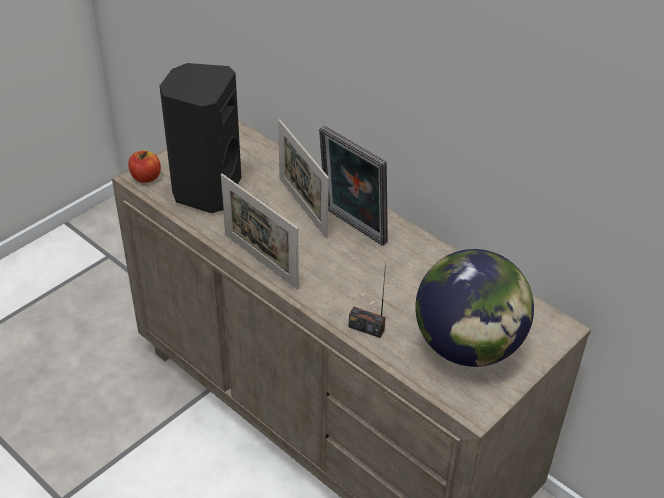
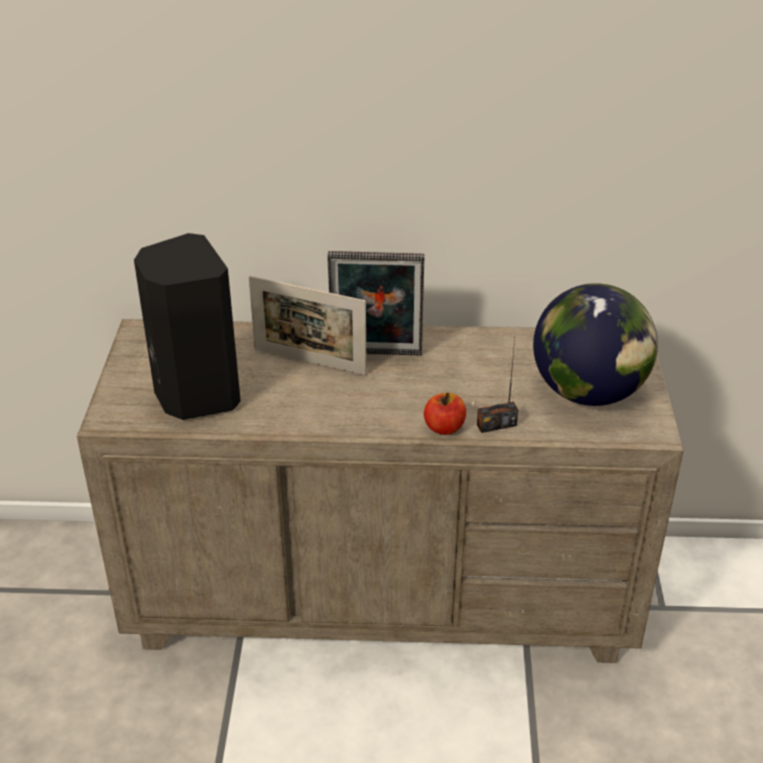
camera: 40 degrees left, 5 degrees down
(146, 177) = (115, 416): apple -> apple (444, 427)
(260, 261) = (334, 425): picture frame -> none

